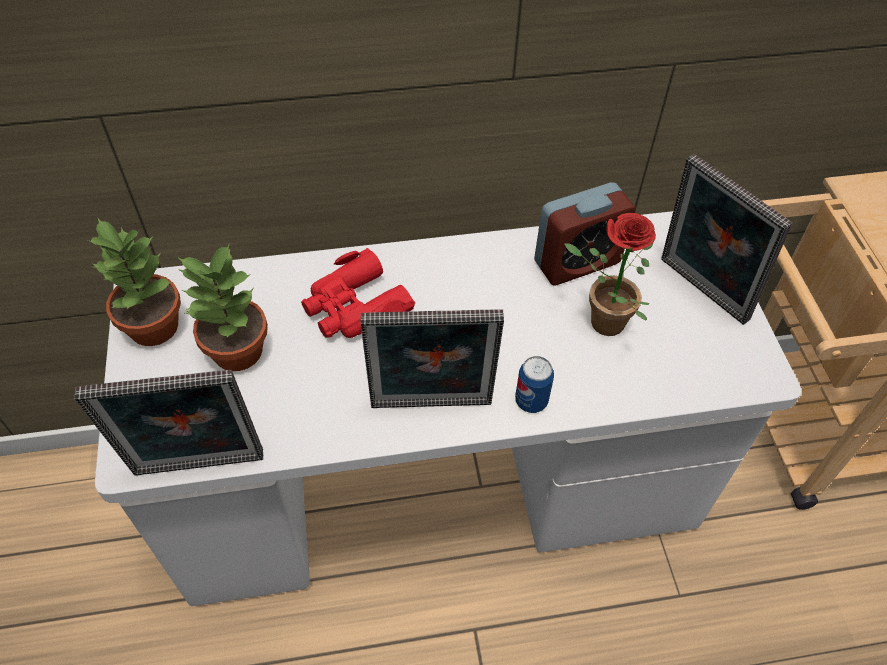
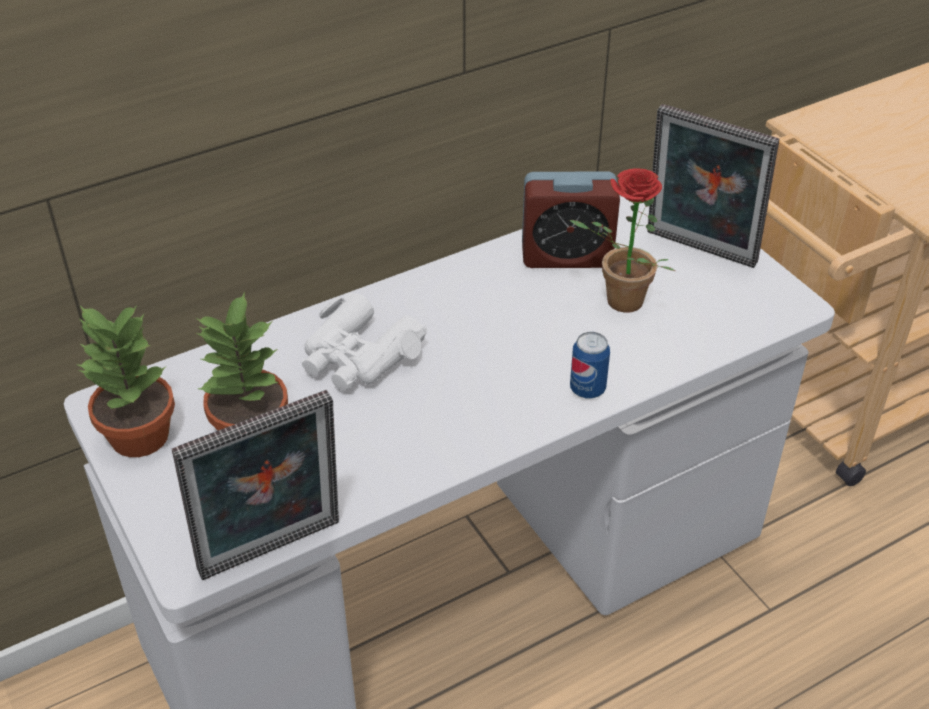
camera: 20 degrees left, 10 degrees down
(355, 307) = (358, 356): red binoculars -> white binoculars
(431, 408) = (490, 424): picture frame -> none
(577, 262) = (566, 256): alarm clock -> alarm clock turned 45 degrees clockwise

